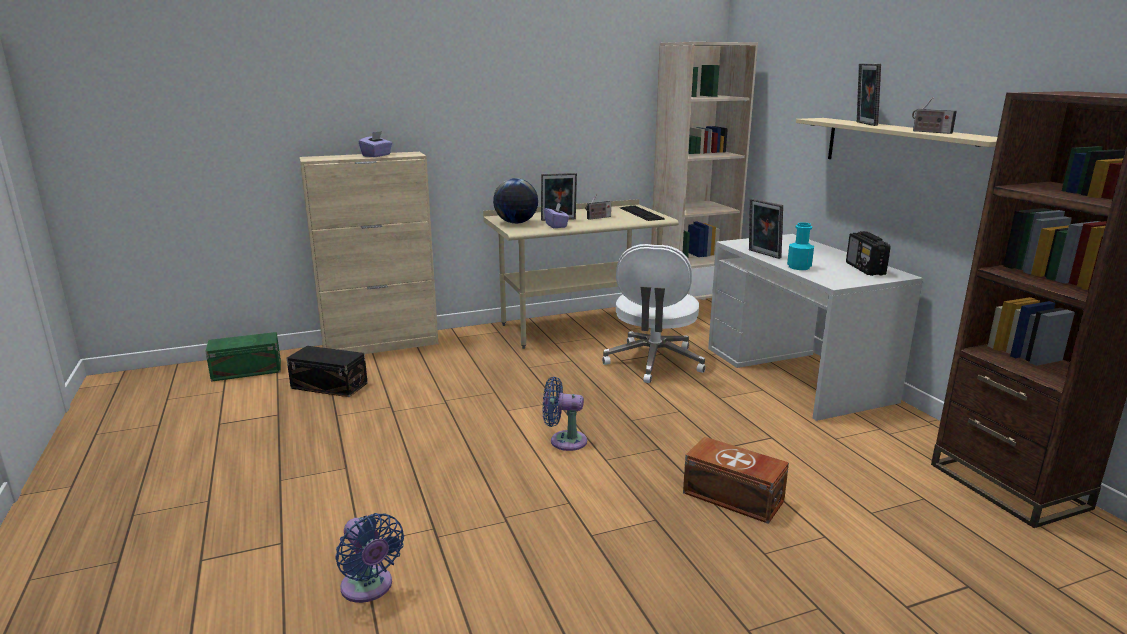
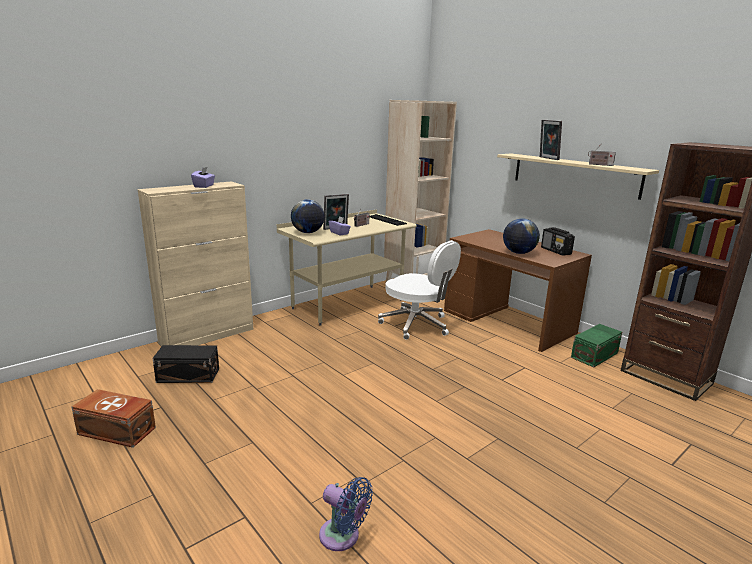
camera: 20 degrees left, 0 degrees up
(248, 370) = (104, 372): green storage box -> green storage box (595, 355)
(564, 441) = (399, 391): blue fan -> none
(653, 362) = (417, 325): white office chair -> white office chair turned 45 degrees counterclockwise
(733, 498) = (533, 413): brown storage box -> brown storage box (117, 432)
(762, 254) = (488, 245): picture frame -> none
(796, 373) = (508, 321): white desk -> brown desk
(799, 267) = (518, 253): turquoise bottle -> globe

